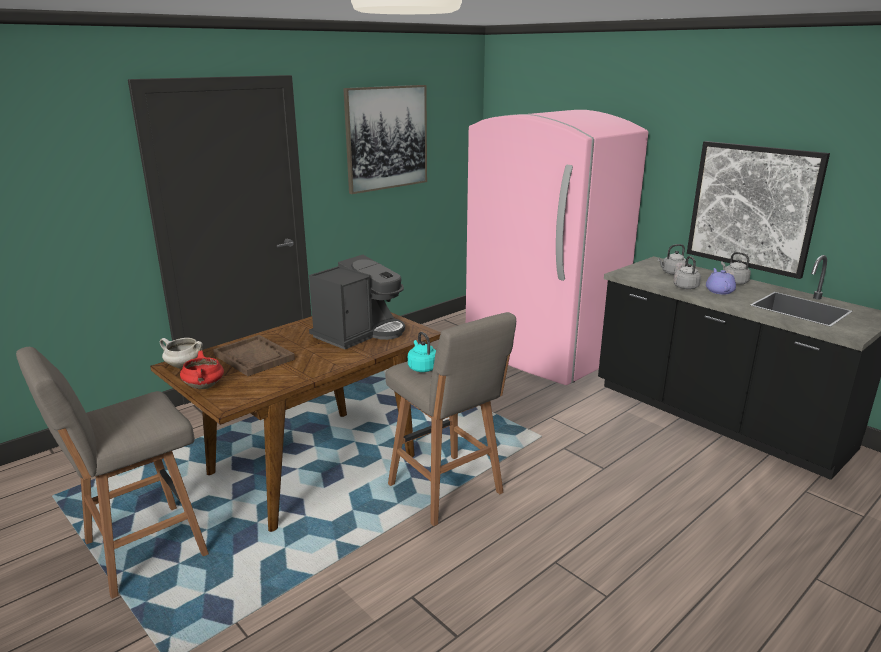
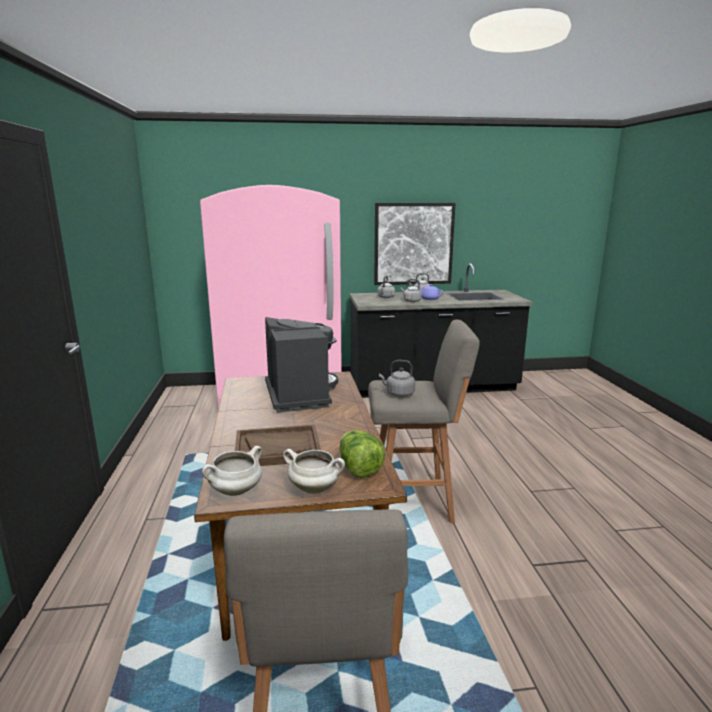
camera: 55 degrees left, 5 degrees down
(204, 387) = (315, 488): red cooking pot -> white cooking pot
(245, 391) = (358, 468): none -> lettuce
(386, 138) = (106, 218): picture -> none
(422, 367) = (398, 393): turquoise kettle -> grey kettle

